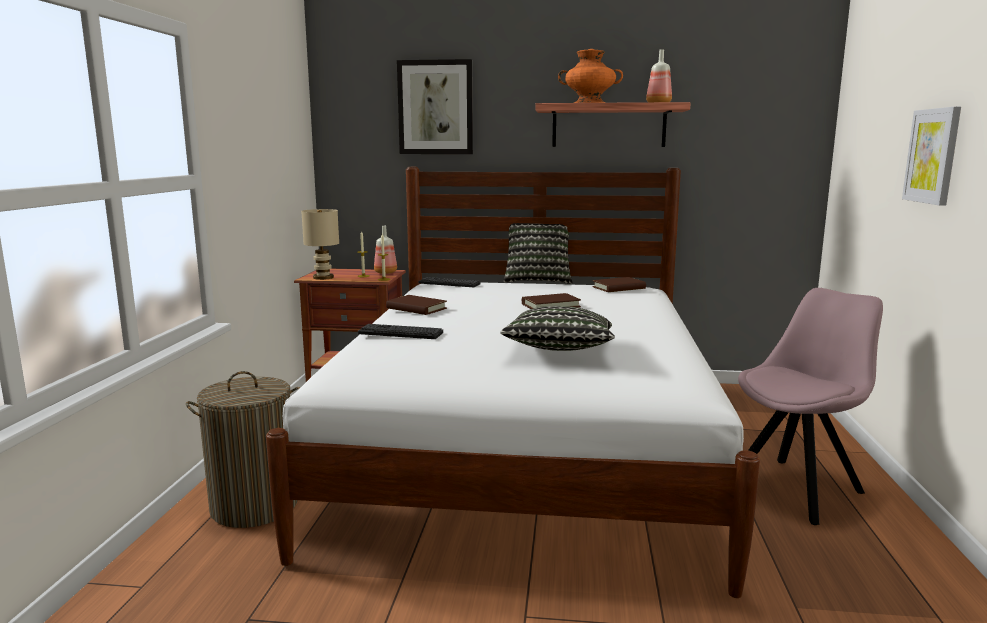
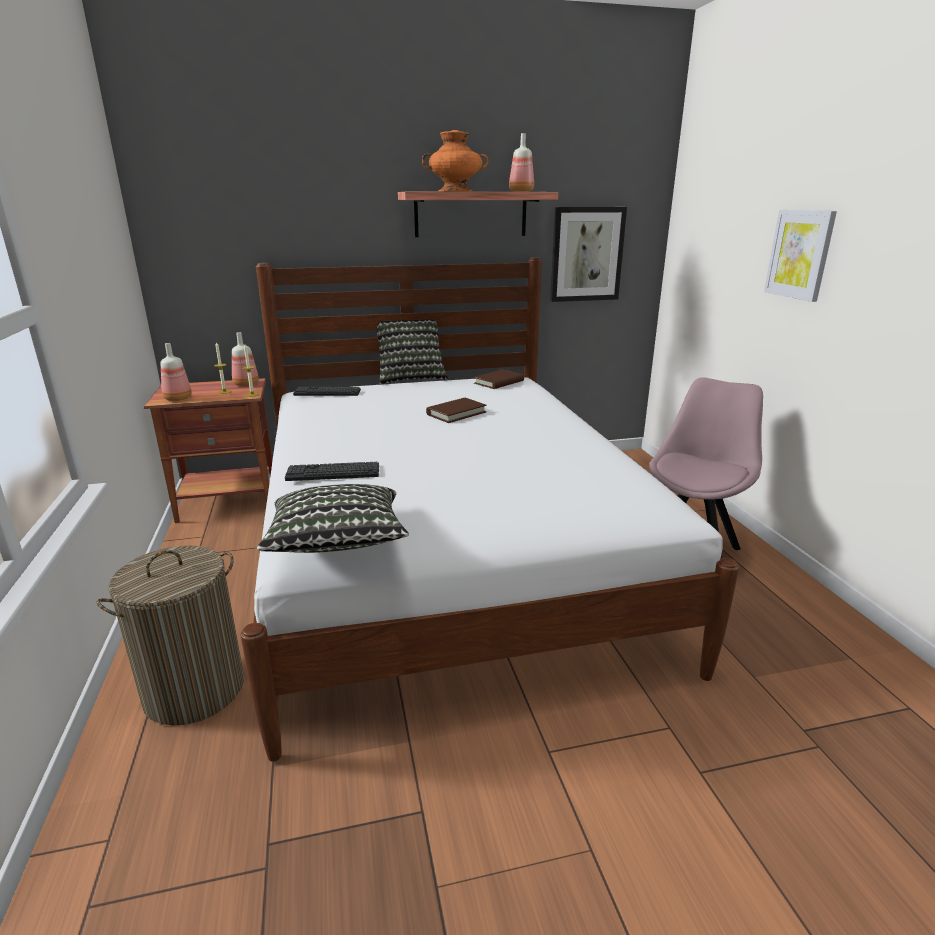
camera: 20 degrees left, 10 degrees up
(322, 277) = (177, 398): beige table lamp -> bottle
(416, 308) = (321, 433): brown book -> none
(435, 107) = (282, 193): picture -> picture (586, 254)
(559, 350) = (514, 474): pillow -> pillow (337, 543)

